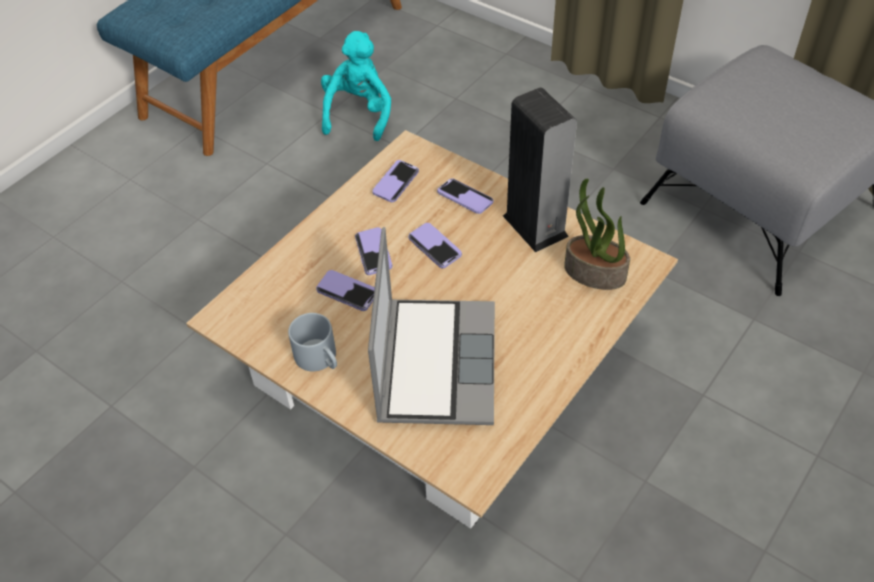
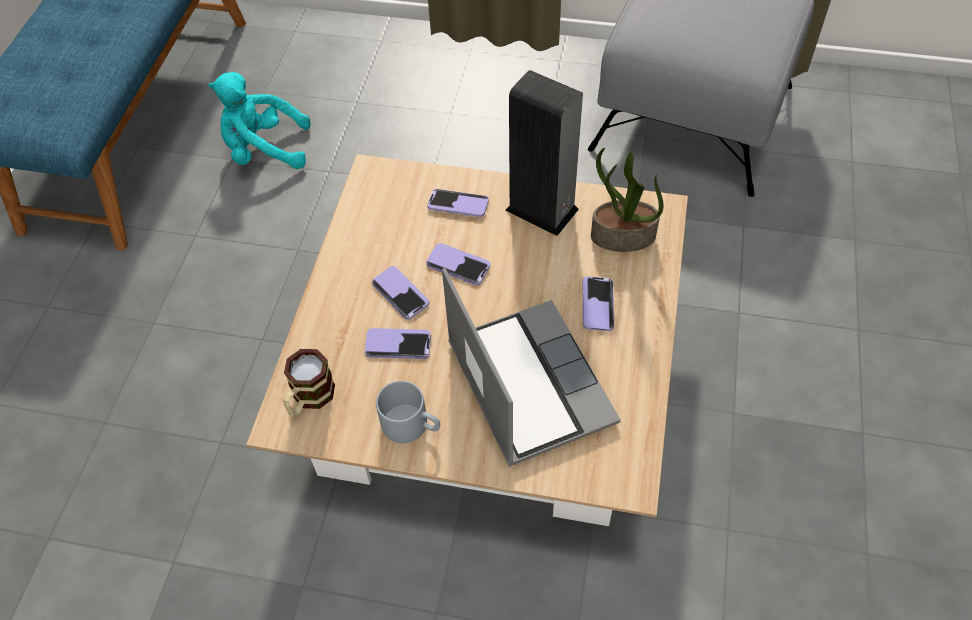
camera: 25 degrees left, 5 degrees up
(253, 307) = (309, 399): none -> mug
(358, 114) = (264, 150): turquoise plush toy -> turquoise plush toy turned 75 degrees counterclockwise
(396, 182) = (380, 212): phone -> phone (597, 304)

